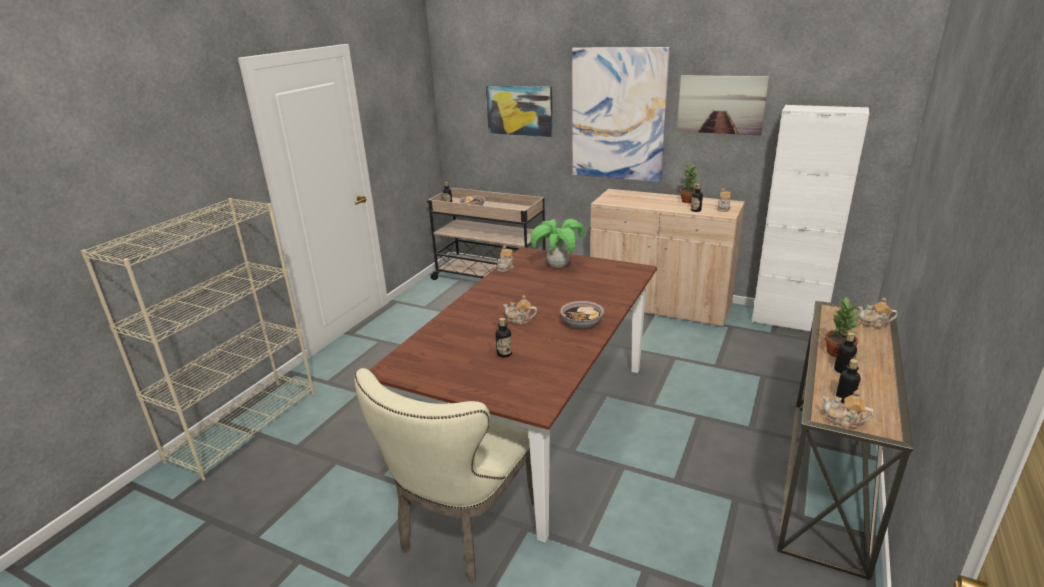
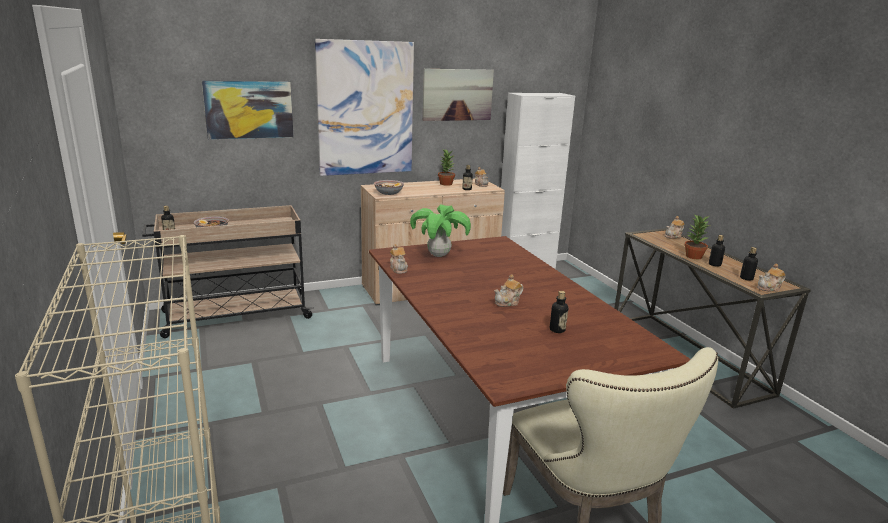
camera: 50 degrees left, 5 degrees down
(581, 323) = (553, 288): bowl -> bowl (388, 193)

